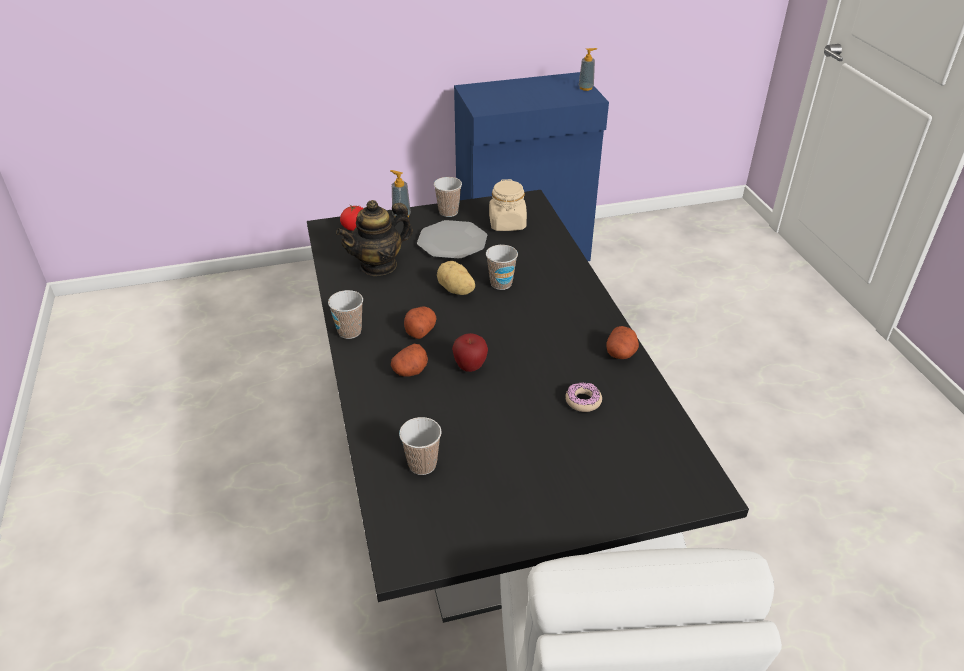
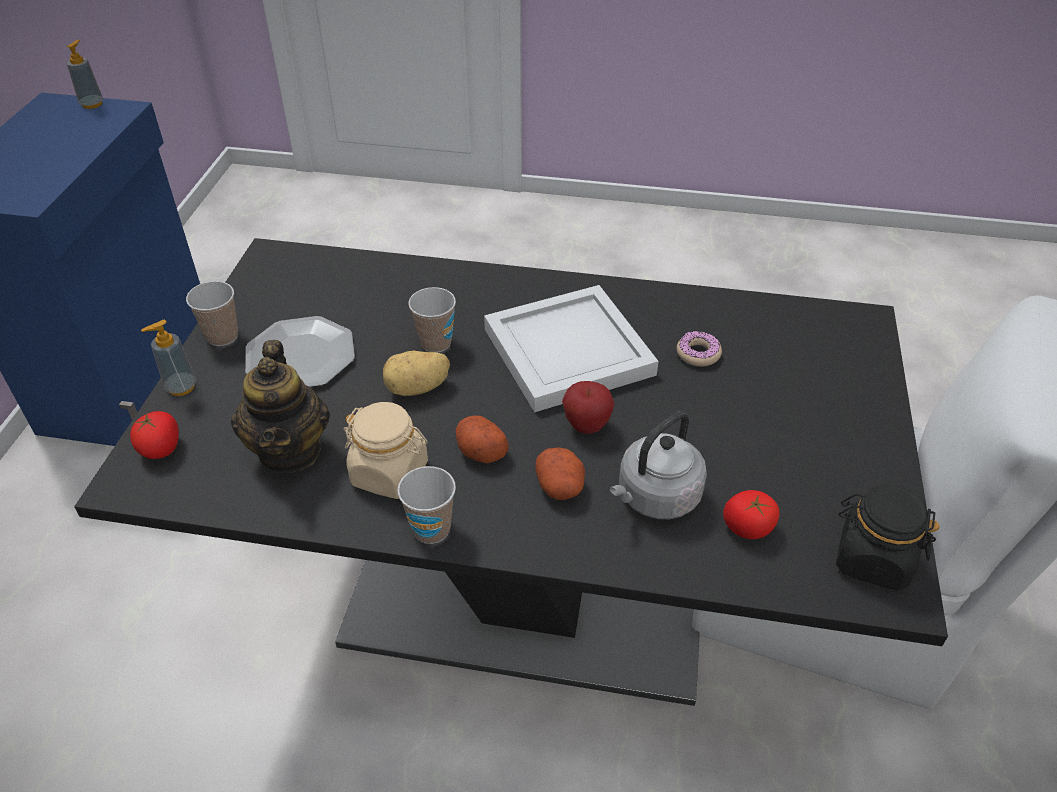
camera: 65 degrees left, 5 degrees up
(422, 464) = (747, 528): cup -> tomato
(424, 414) = (655, 497): none -> grey kettle
(428, 538) = (872, 559): none -> black jar
(507, 224) = (307, 292): beige jar -> beige jar (390, 473)
(533, 339) = (567, 353): none -> white tray
(621, 353) = (634, 297): potato -> none

